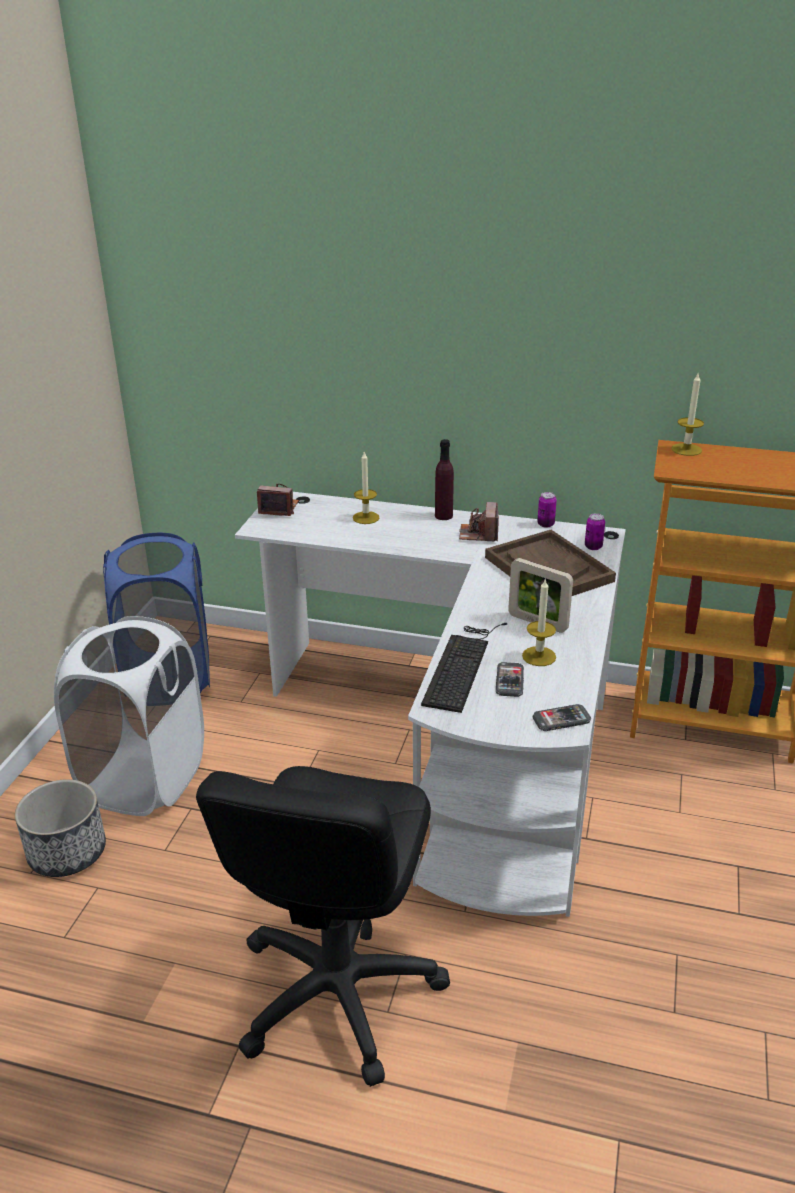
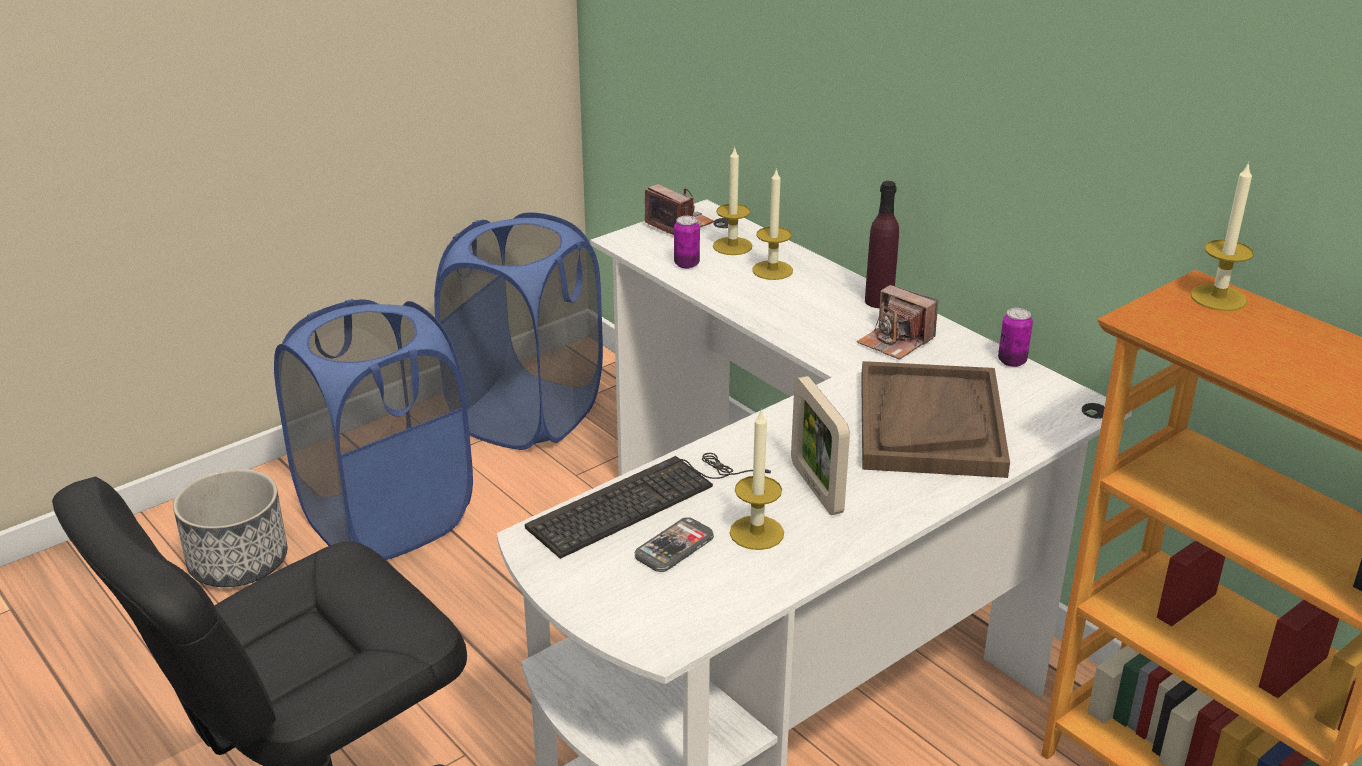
camera: 35 degrees right, 0 degrees up
(144, 779) = (387, 518): white laundry basket -> blue laundry basket
(325, 511) = (732, 246): none -> candle
(479, 534) = (895, 341): camera -> camera turned 90 degrees counterclockwise
(561, 719) = (673, 627): phone -> none
(593, 547) = (1042, 417): can -> can (686, 264)

